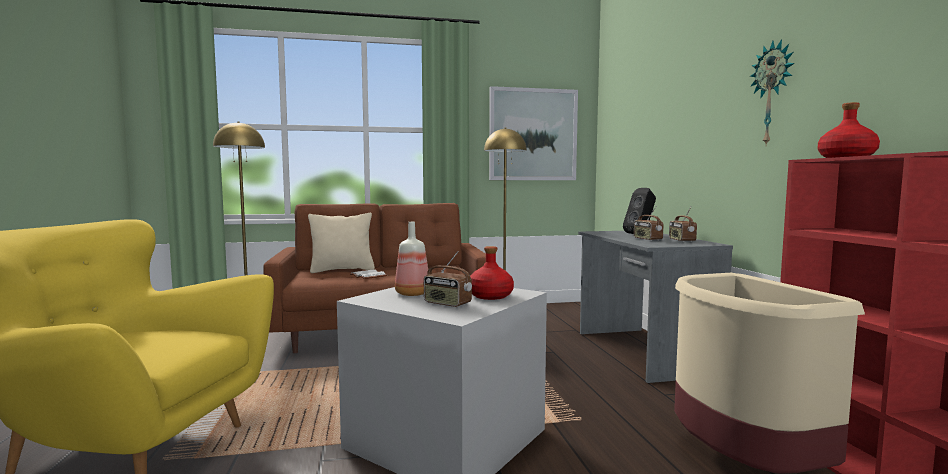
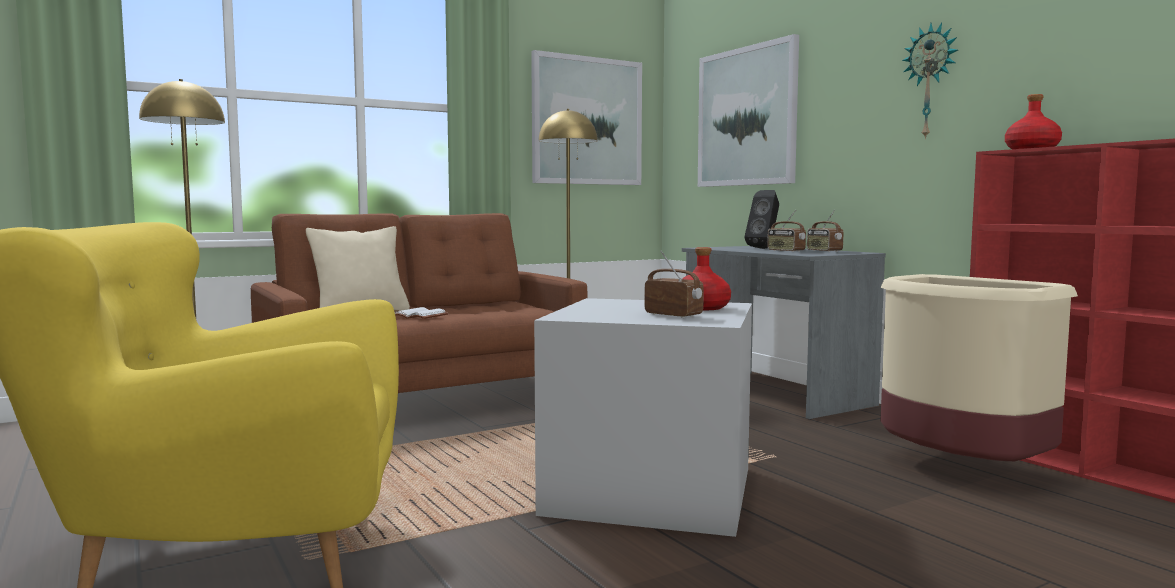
camera: 20 degrees left, 0 degrees up
(412, 293) = (607, 310): bottle -> none
(447, 304) = (674, 315): radio -> radio turned 150 degrees counterclockwise
(644, 128) = (746, 117): none -> picture

